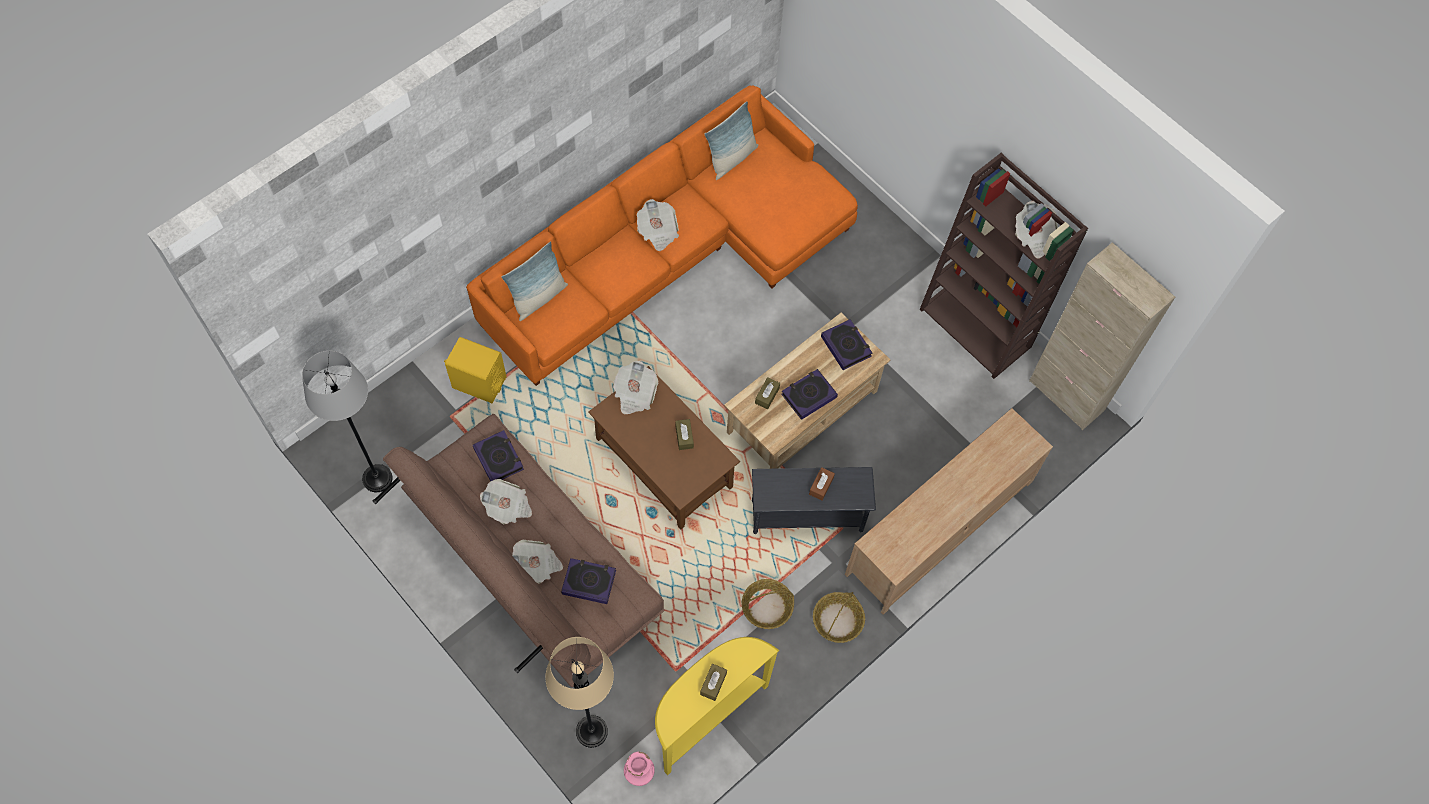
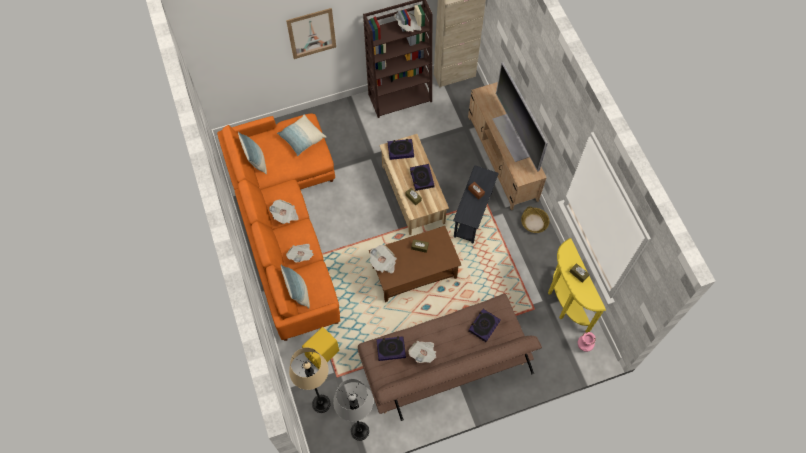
camera: 65 degrees left, 0 degrees up
(537, 565) = (464, 349): newspaper -> newspaper (301, 255)
(591, 731) = (553, 362): beige floor lamp -> beige floor lamp (321, 404)
(766, 607) = (515, 252): basket -> none
(800, 202) = (302, 138): none -> pillow
(934, 104) = (311, 33): none -> picture
(949, 504) = (512, 137): none -> television

